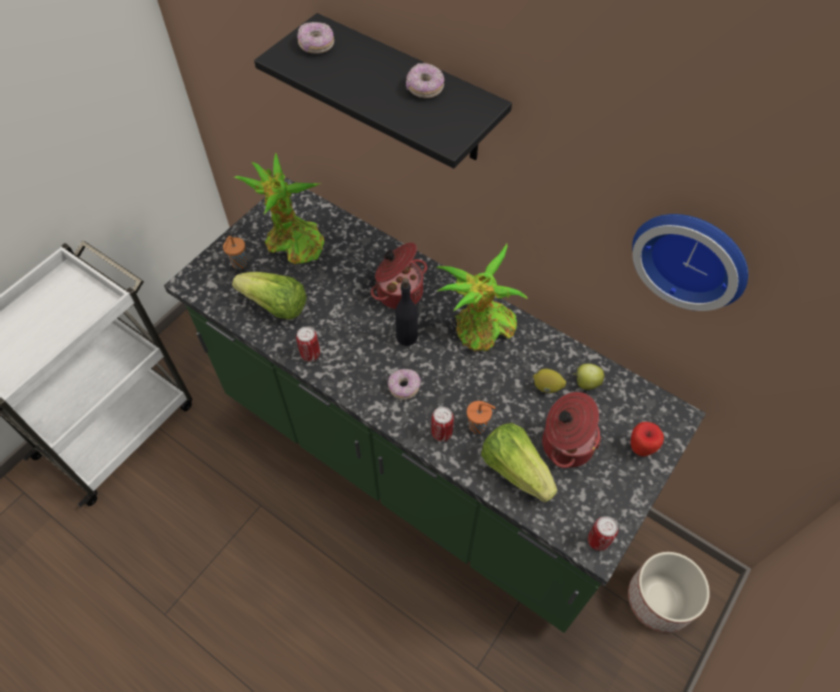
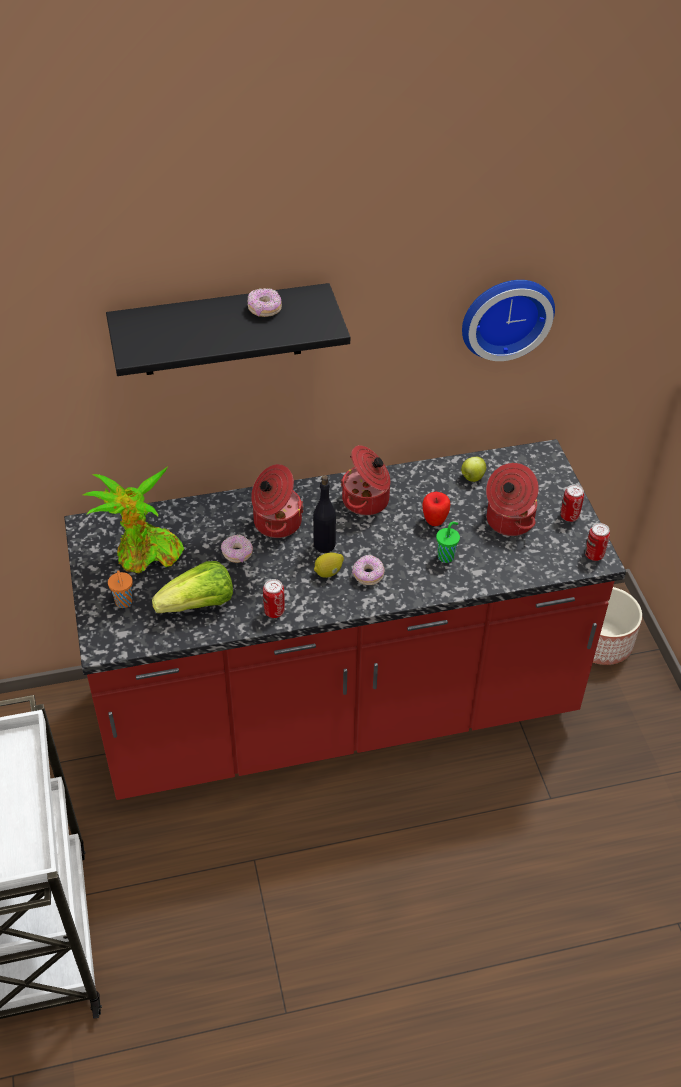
camera: 50 degrees left, 10 degrees down
(316, 45) = (146, 331): donut -> donut (237, 554)
(420, 462) = (337, 709): green counter -> red counter
(441, 433) = (430, 579): can -> can (569, 516)
(478, 426) = (446, 556): orange cup -> green cup
(481, 330) = (367, 501): potted plant -> cooking pot
(515, 469) = (500, 559): lettuce -> none
(547, 387) = (454, 499): lemon -> lemon (328, 572)
(640, 448) = (550, 487): apple -> apple (434, 521)

